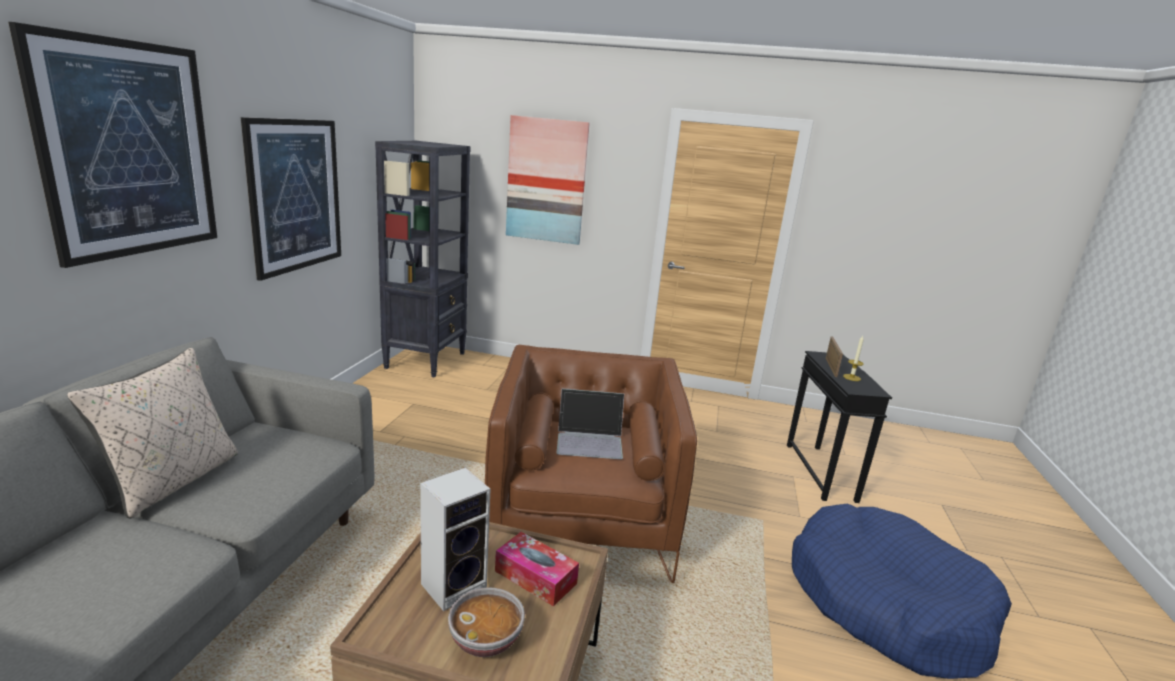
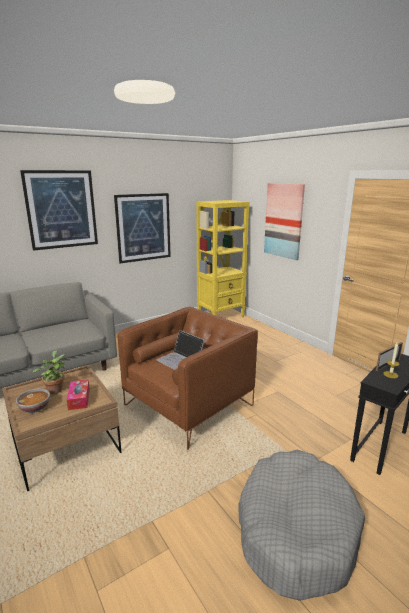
camera: 45 degrees right, 0 degrees up
(174, 480) = (41, 330): beige pillow -> none
(426, 360) = (221, 316): black bookcase -> yellow bookcase
(455, 585) = (55, 389): speaker -> potted plant
(886, 603) = (295, 529): blue dog bed -> grey dog bed

